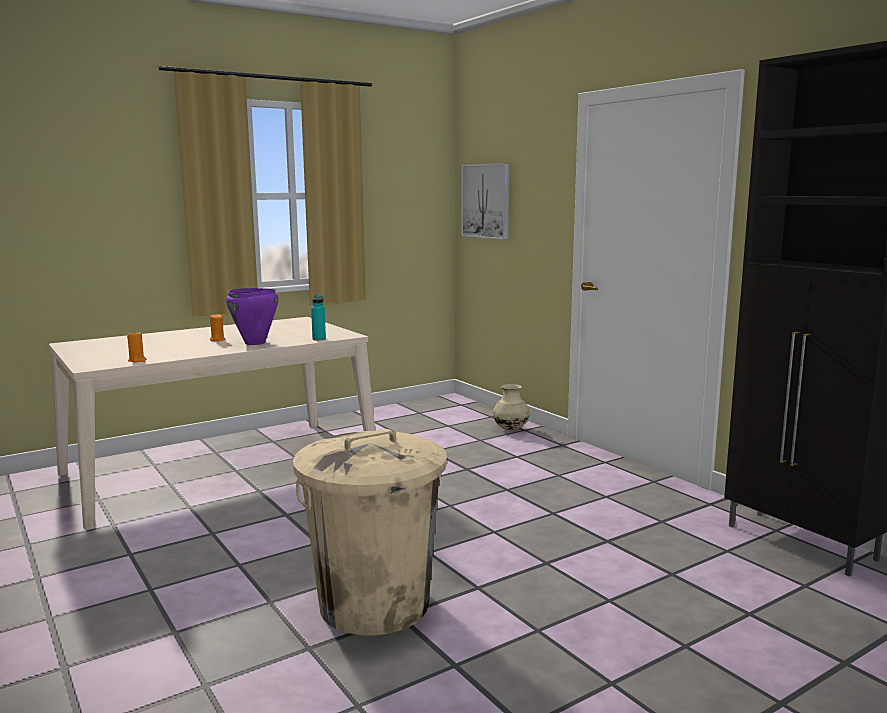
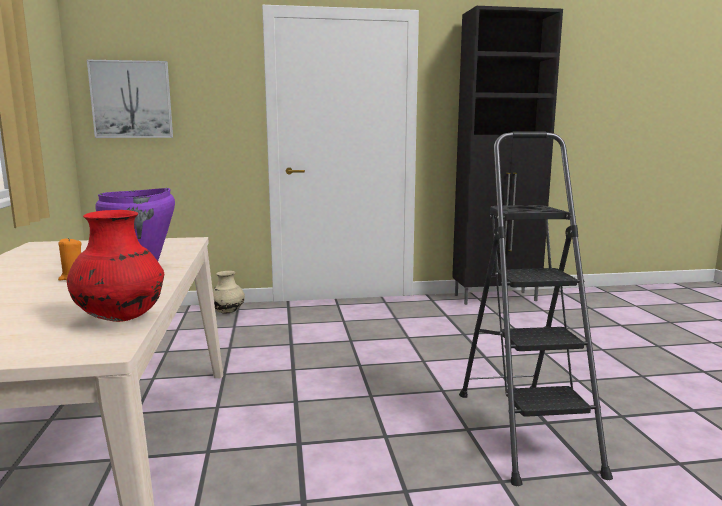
camera: 65 degrees left, 0 degrees up
(137, 360) = (120, 319): orange candle -> red vase
(319, 339) = (183, 248): turquoise bottle -> none
(375, 604) = (524, 429): beige trash can -> step ladder

